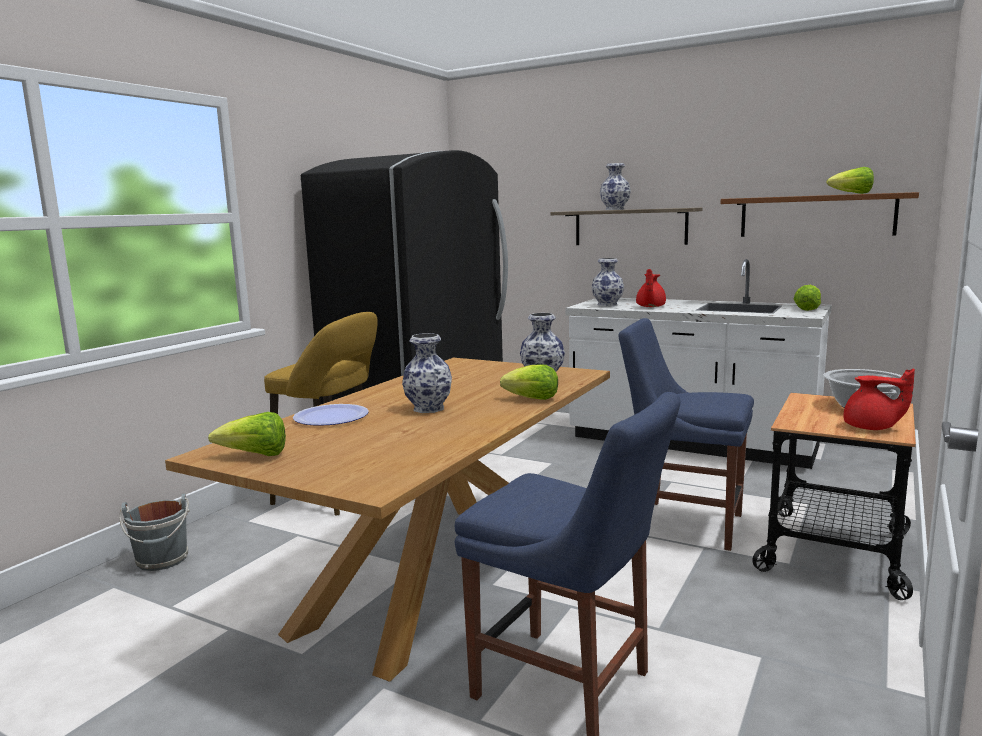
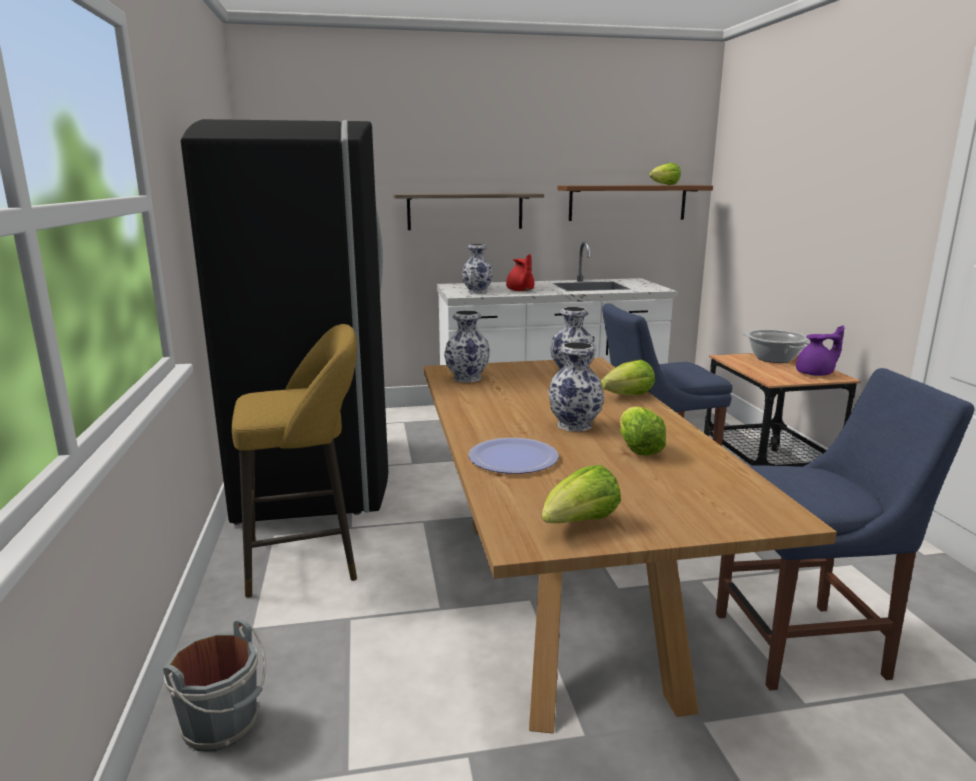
camera: 40 degrees left, 5 degrees up
(614, 209) = (459, 193): vase -> vase (466, 378)
(807, 309) = (641, 283): lettuce -> lettuce (638, 449)
(871, 428) = (816, 374): red teapot -> purple teapot

